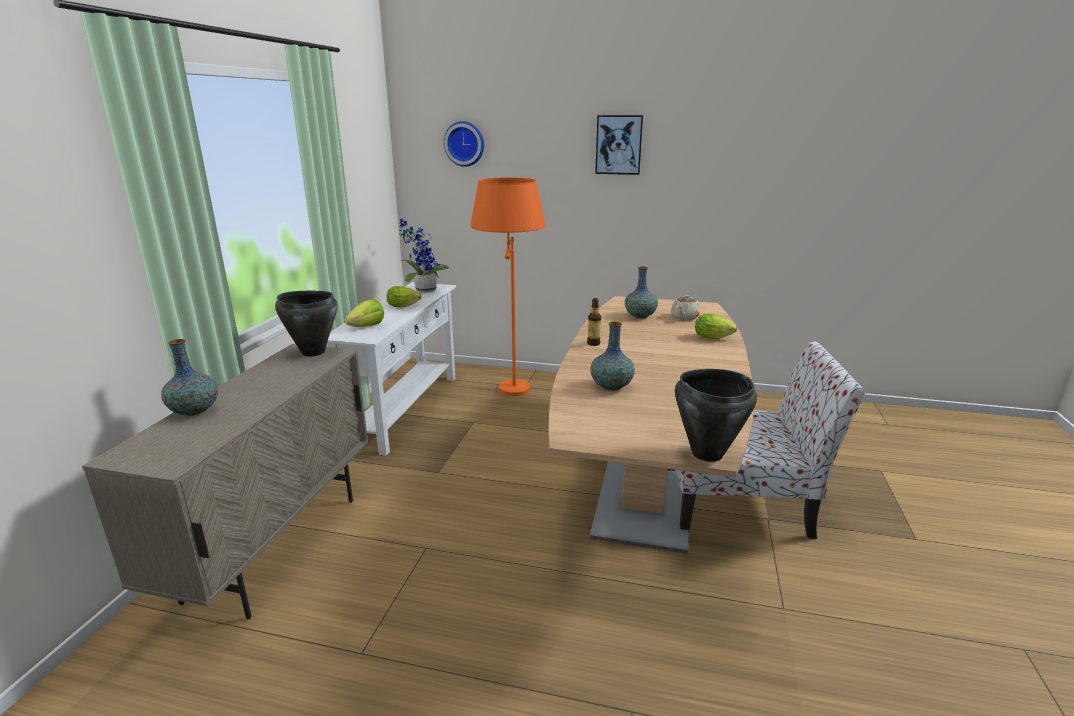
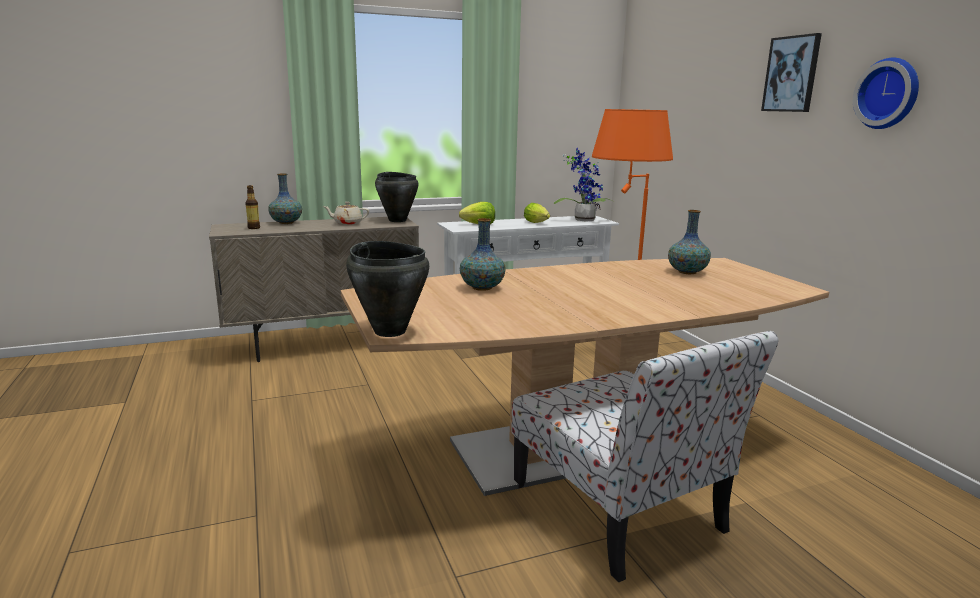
camera: 55 degrees right, 5 degrees down
(465, 143) = (665, 81): wall clock -> wall clock (889, 94)
(593, 343) = (570, 270): bottle -> bottle (254, 228)
(684, 317) = (731, 285): beige teapot -> beige teapot (347, 223)
(714, 338) = (696, 303): lettuce -> none

